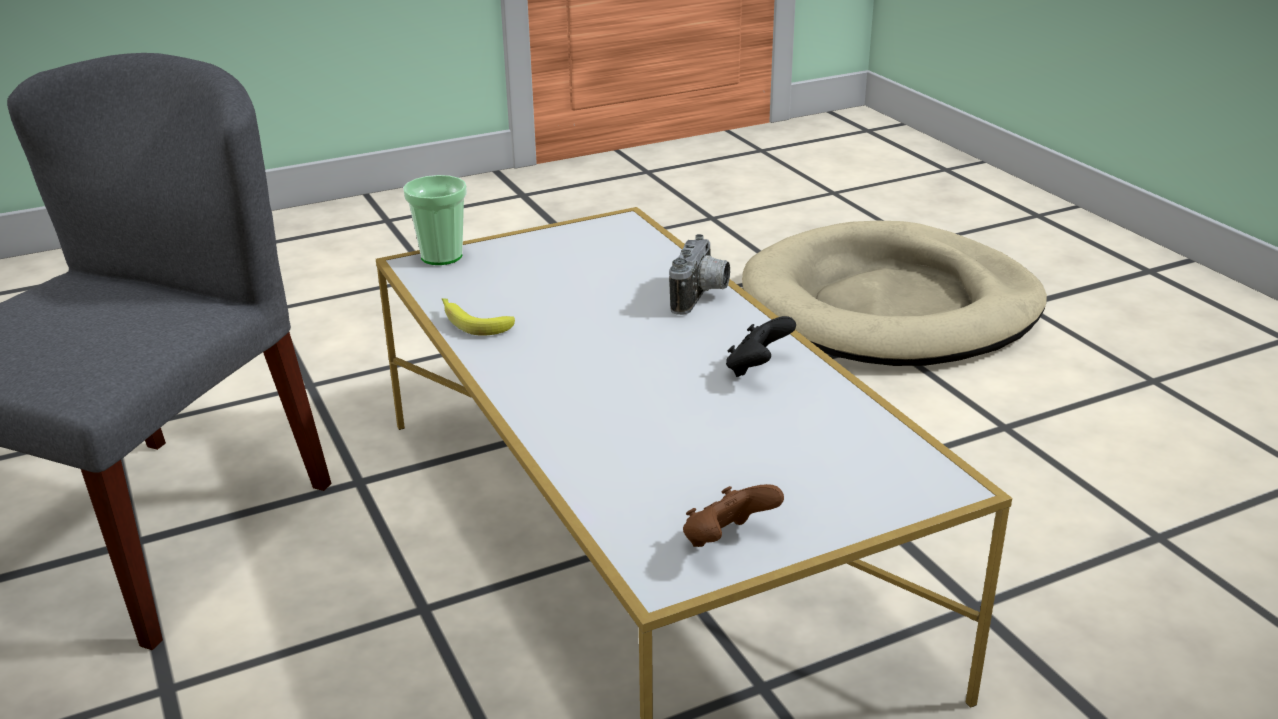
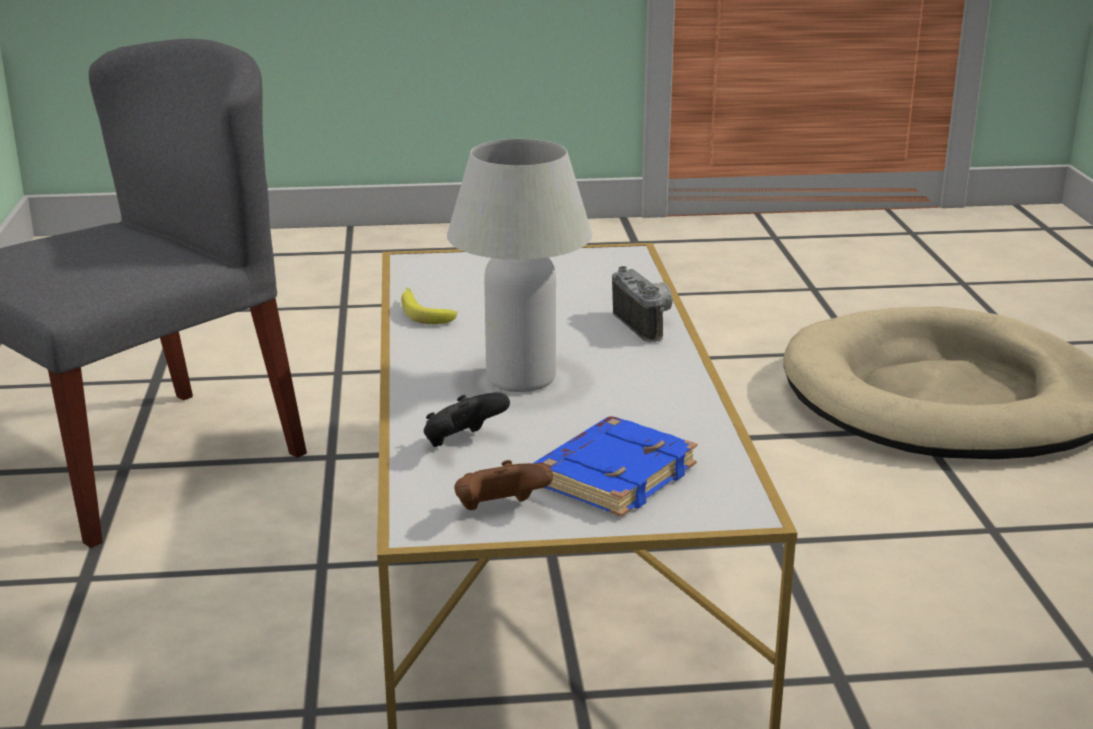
camera: 20 degrees right, 5 degrees down
(441, 256) = (439, 258): cup -> none
(628, 381) = (520, 379): none -> white table lamp
(702, 297) = (647, 324): camera -> camera turned 60 degrees counterclockwise
(757, 369) = (647, 389): black game controller -> black game controller (462, 443)
(800, 473) = (613, 475): none -> blue book

